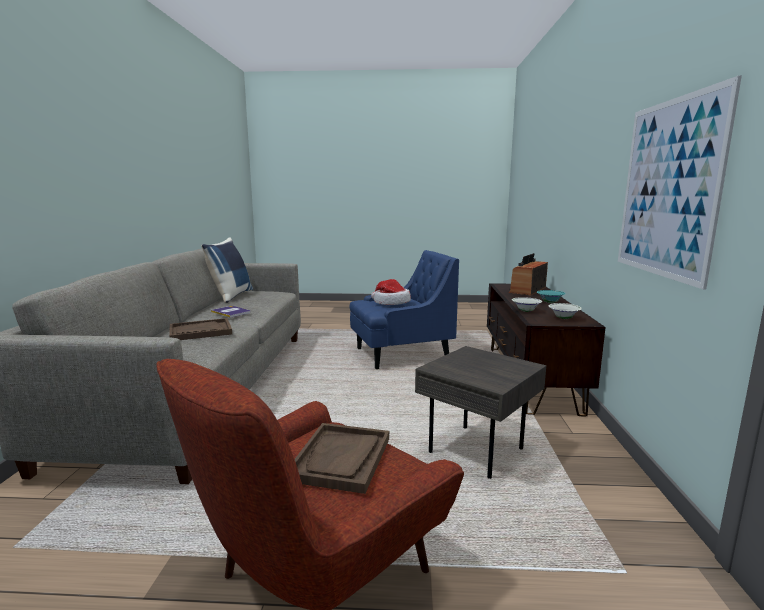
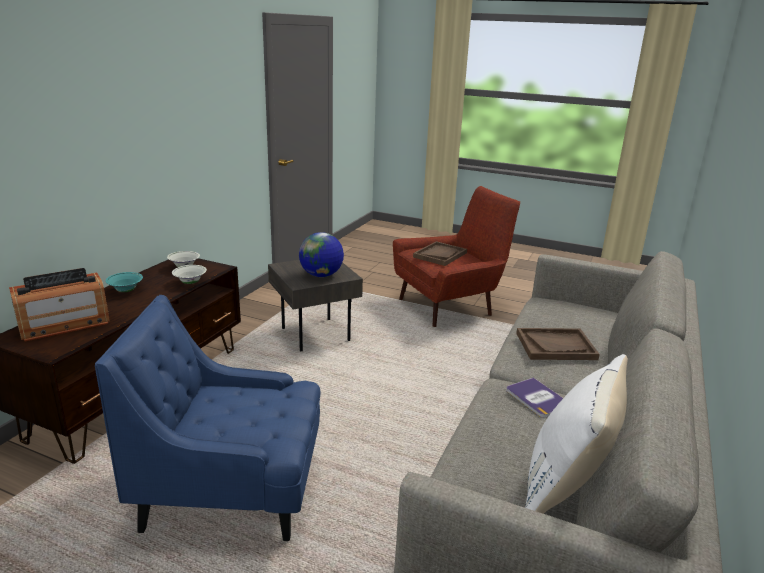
camera: 160 degrees left, 10 degrees up
(230, 296) = (566, 488): blue pillow -> white pillow
(390, 302) = (247, 408): hat -> none
(464, 362) = (321, 275): none -> globe
(667, 189) = (207, 123): picture -> none

